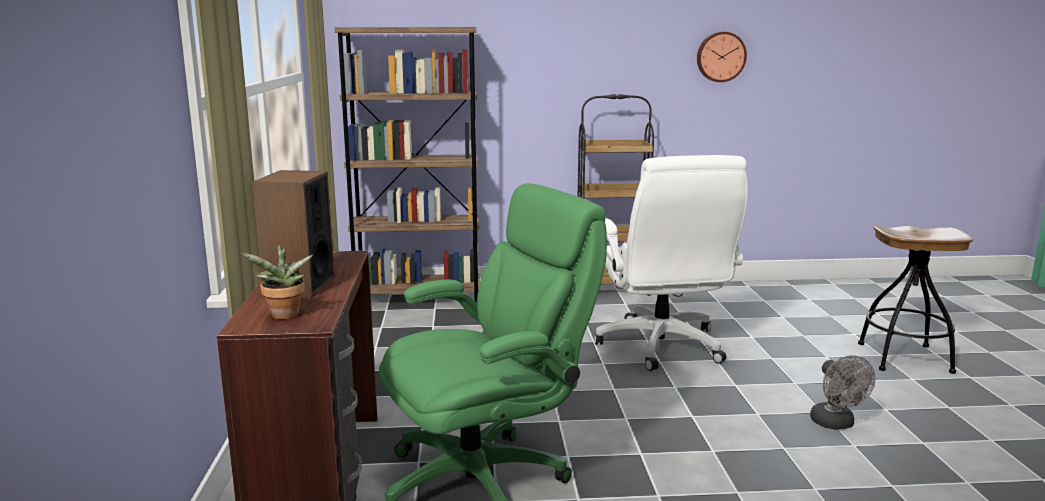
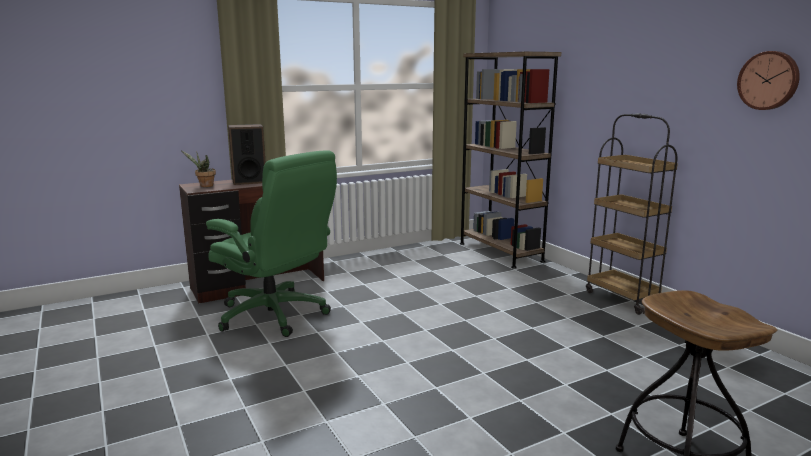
camera: 65 degrees right, 0 degrees up
(663, 348) = (522, 336): white office chair -> none
(836, 424) = (449, 426): grey fan -> none

